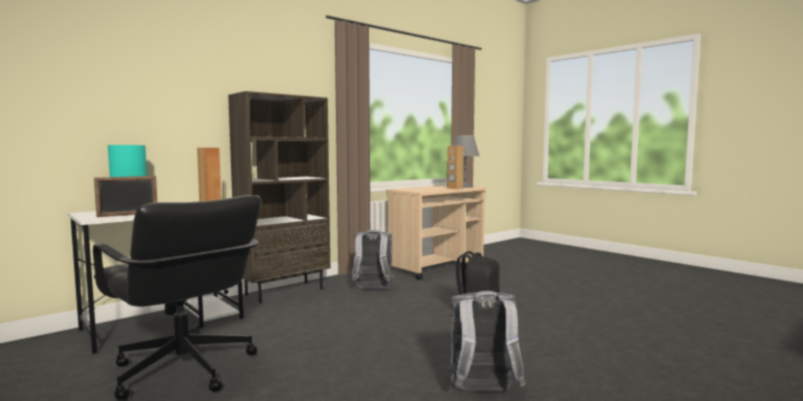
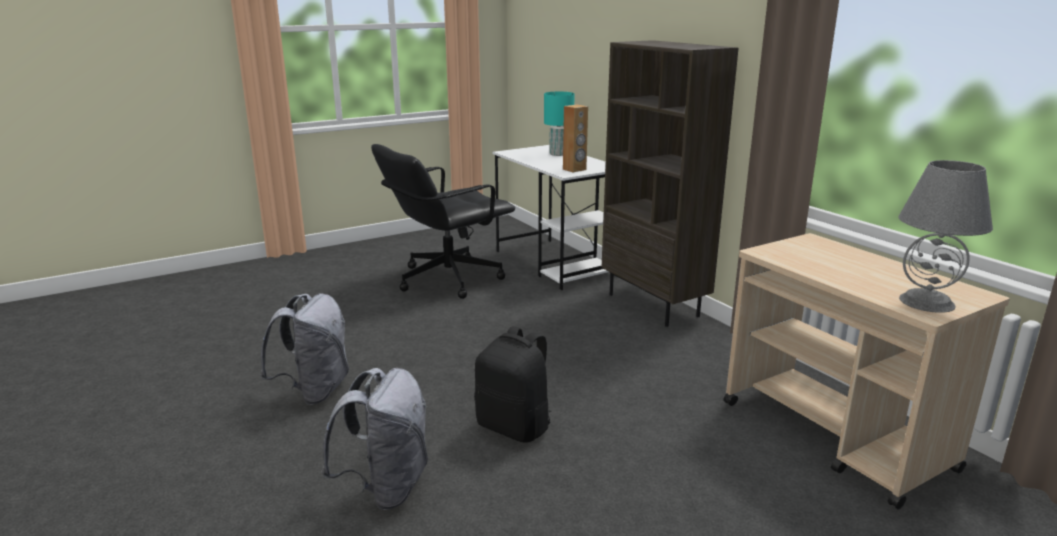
camera: 100 degrees right, 15 degrees up
(128, 215) = (527, 156): picture frame -> none
(372, 290) = (661, 359): grey backpack -> grey backpack (386, 487)
(454, 188) = (859, 286): brown speaker -> none

